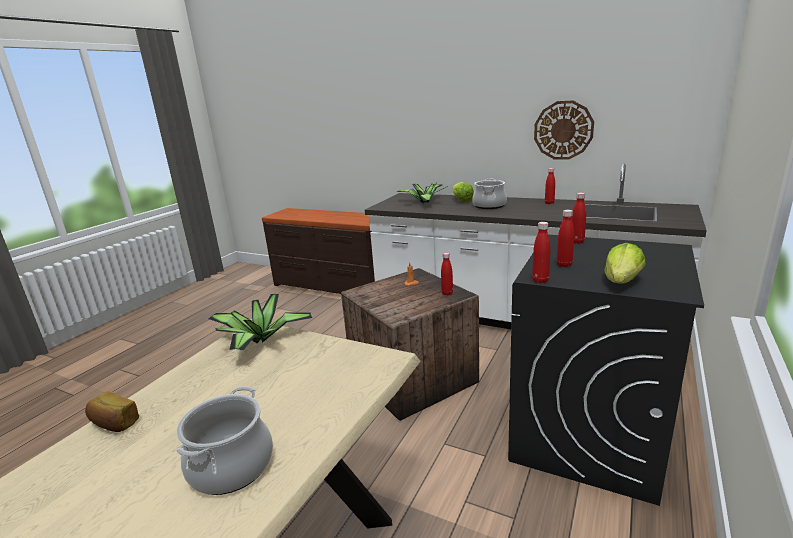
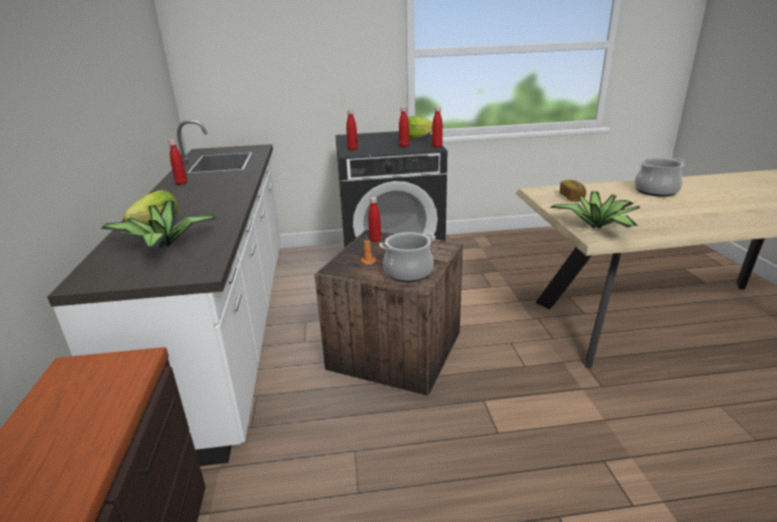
camera: 125 degrees left, 5 degrees up
(114, 423) = (724, 223): bread -> bread (572, 198)
(489, 206) = (194, 204): cooking pot -> cooking pot (408, 272)
(563, 130) = (126, 98): wall clock -> none

